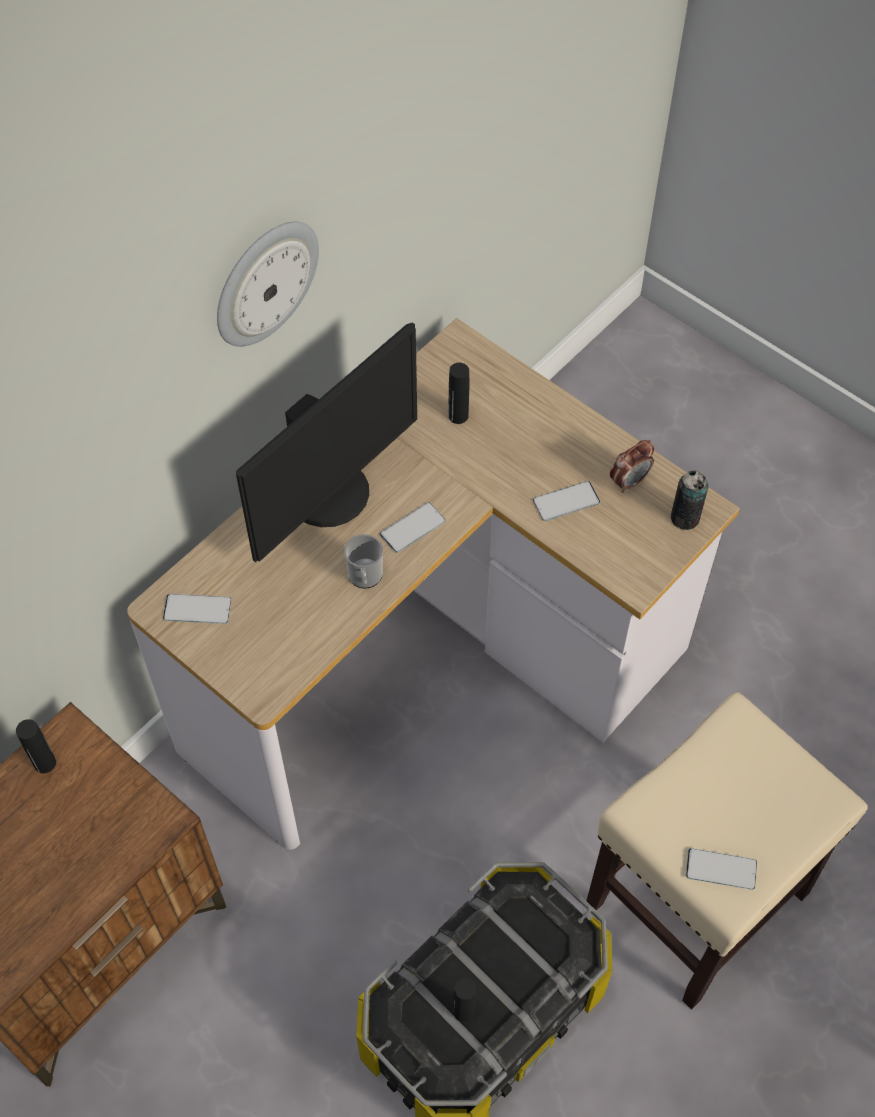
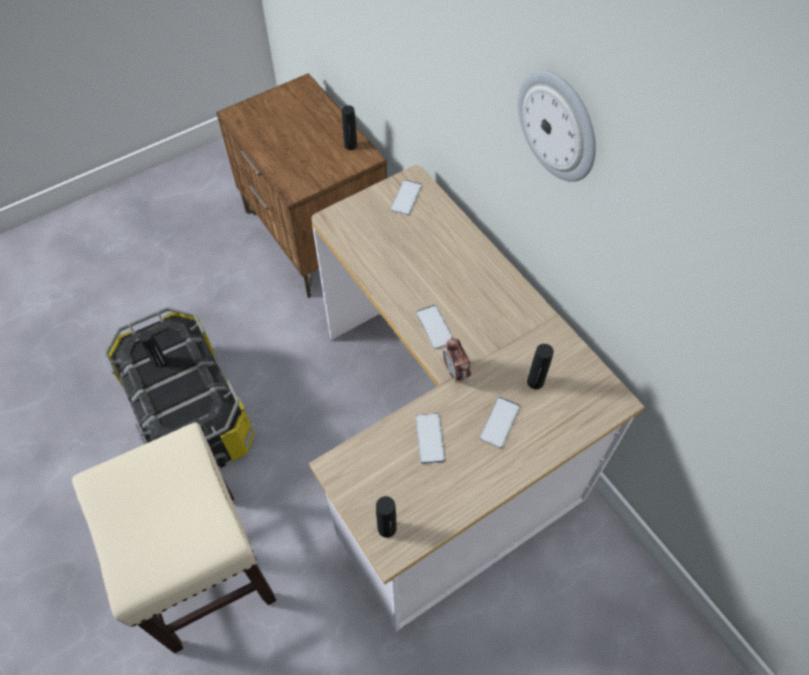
camera: 105 degrees right, 0 degrees up
(331, 494) = (478, 283): monitor -> none
(365, 578) = (401, 289): mug -> none
(629, 481) = (437, 494): alarm clock -> alarm clock (455, 372)
(685, 518) = (387, 528): can -> black bottle
(721, 869) = (118, 483): phone -> phone (500, 422)

